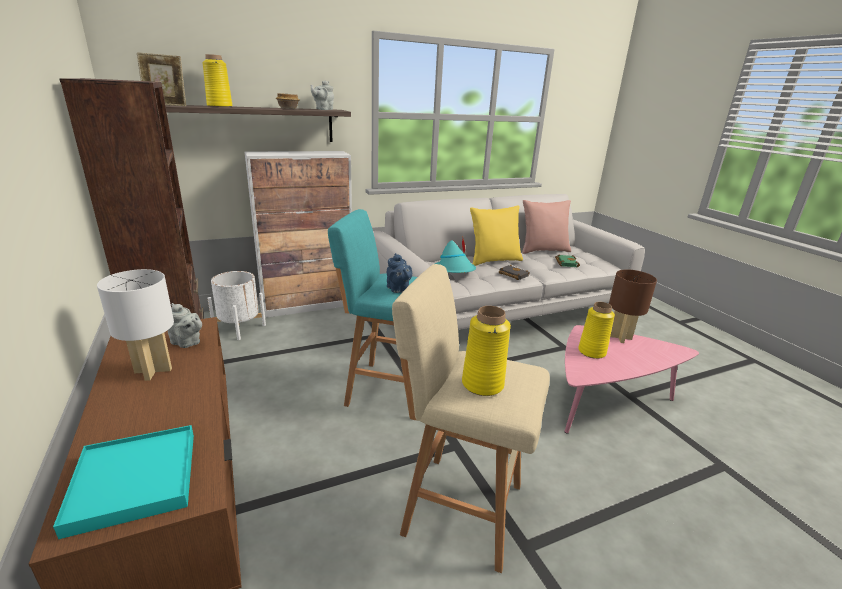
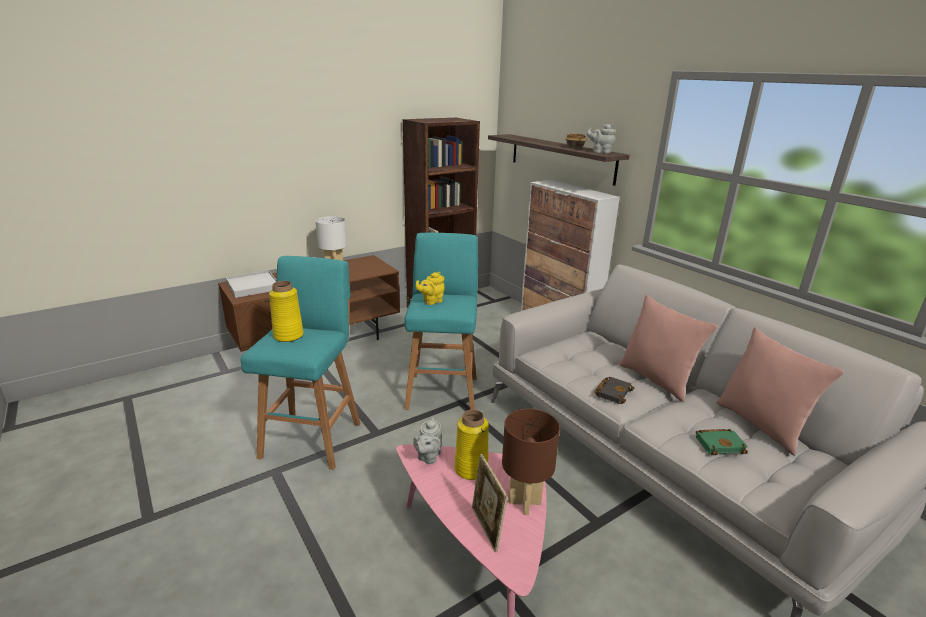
camera: 80 degrees right, 0 degrees up
(134, 481) = (253, 286): turquoise tray -> white tray
(166, 105) = (507, 136): picture frame -> picture frame (486, 529)
(187, 343) = (364, 271): grey teapot -> grey teapot (428, 456)
(220, 106) = (536, 140): yellow vase -> none
(239, 327) = (497, 315): white planter -> none
(398, 290) = (431, 301): blue teapot -> yellow teapot
(454, 270) = (586, 352): turquoise hat -> none
(458, 506) = (313, 437): beige stool -> turquoise stool
(493, 260) = (656, 379): yellow pillow -> pink pillow

